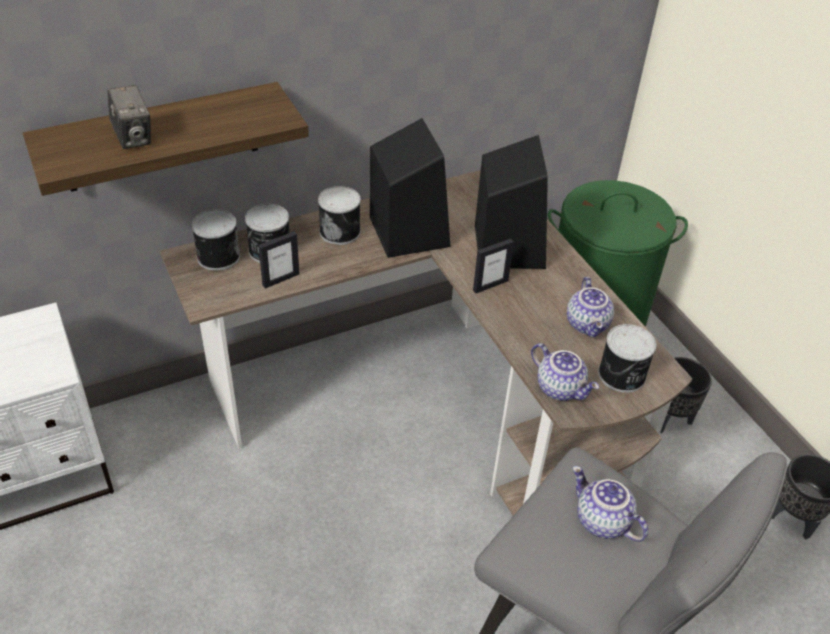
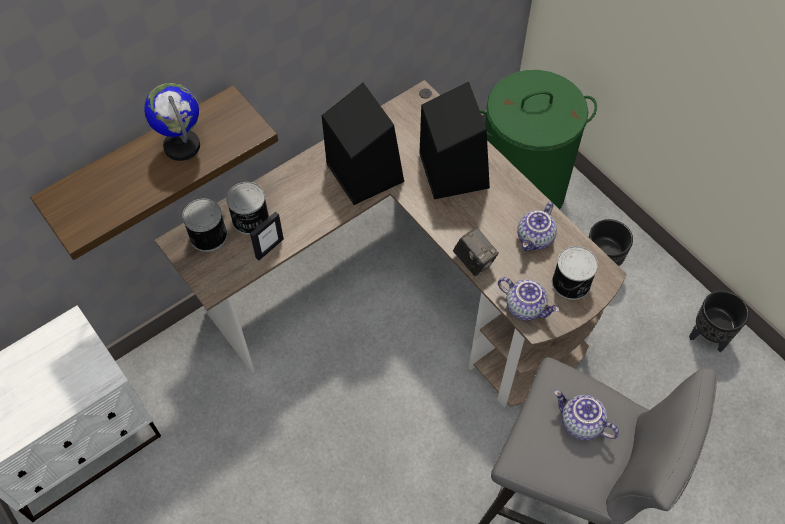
camera: 10 degrees left, 15 degrees up
(133, 138) = (131, 182): camera -> camera (474, 261)
(202, 118) = (182, 146): none -> globe
(340, 231) = (305, 184): can -> none
(490, 285) = (447, 216): picture frame -> none
(588, 324) = (535, 239): teapot -> teapot turned 45 degrees clockwise

